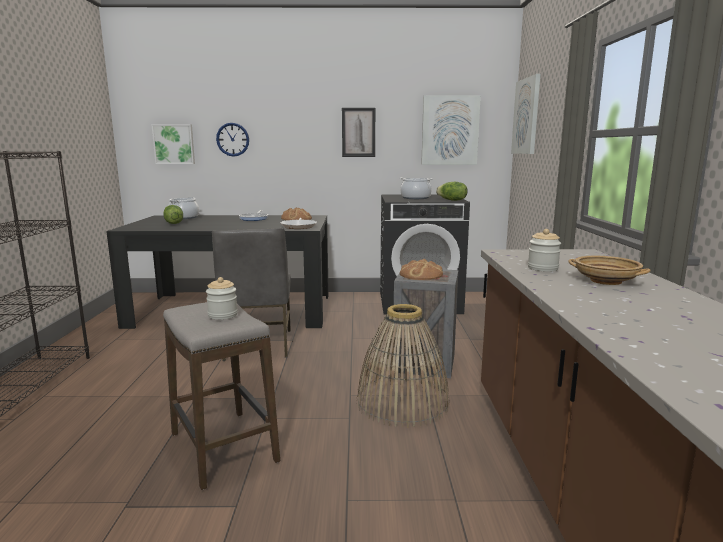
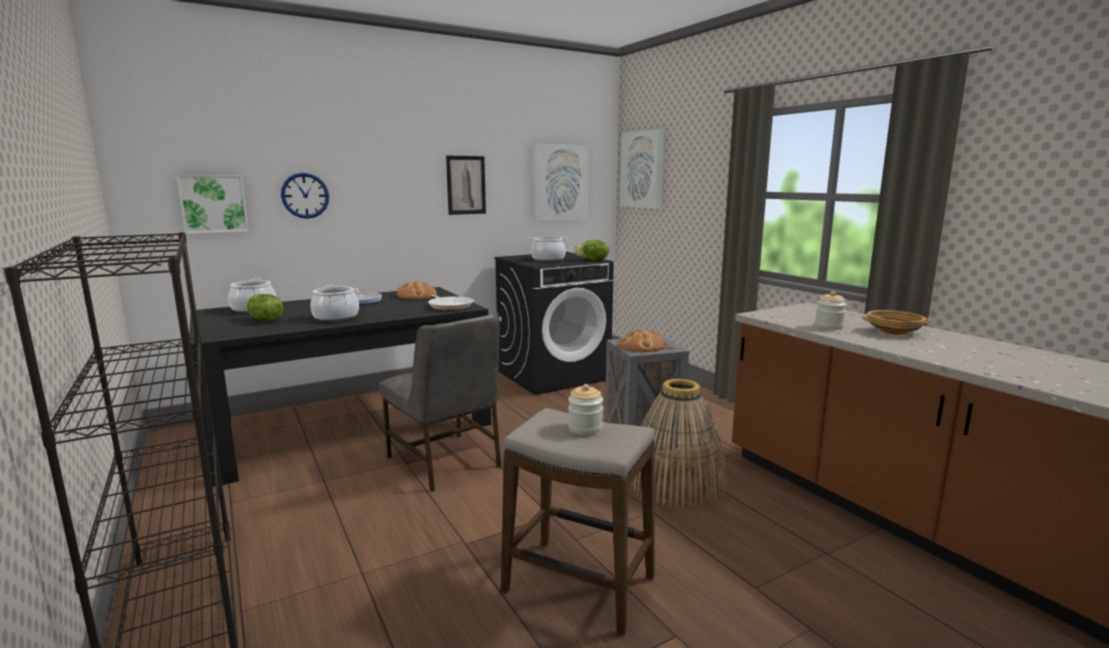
camera: 30 degrees left, 0 degrees up
(212, 226) = (335, 317): none -> cooking pot

